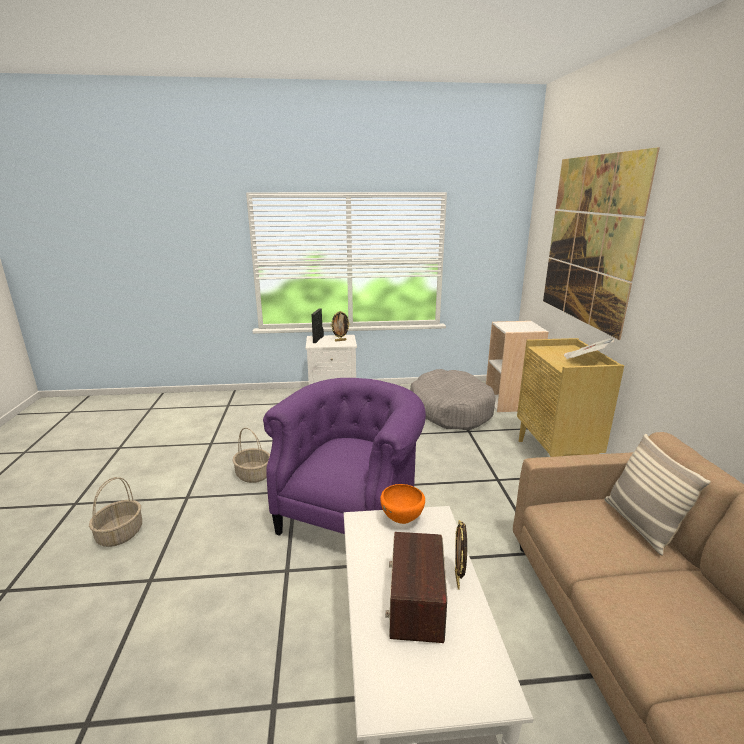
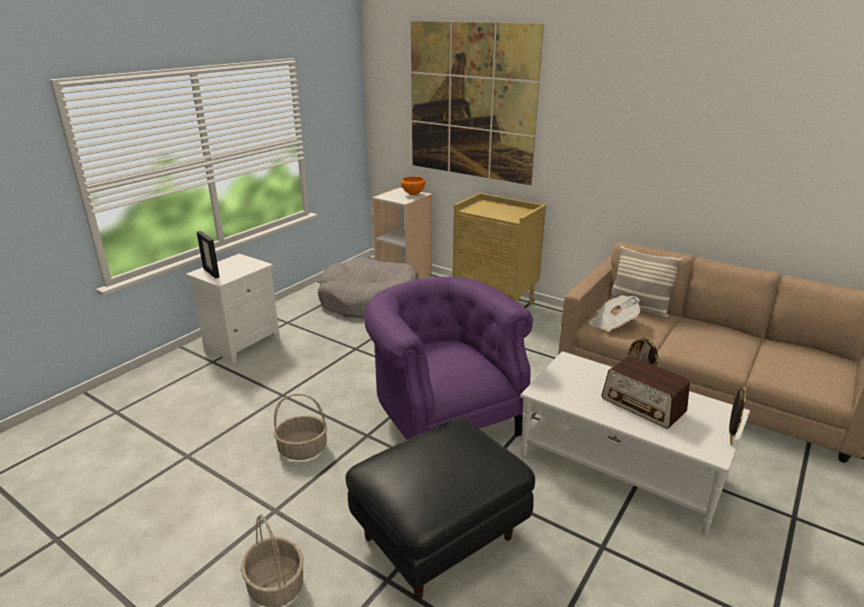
camera: 50 degrees left, 5 degrees up
(211, 584) = (440, 537): none -> black ottoman
(340, 340) = (241, 264): picture frame -> picture frame (729, 438)
(402, 520) = (558, 374): orange bowl -> orange bowl (413, 195)
(584, 360) = (510, 209): newspaper -> newspaper (612, 324)

